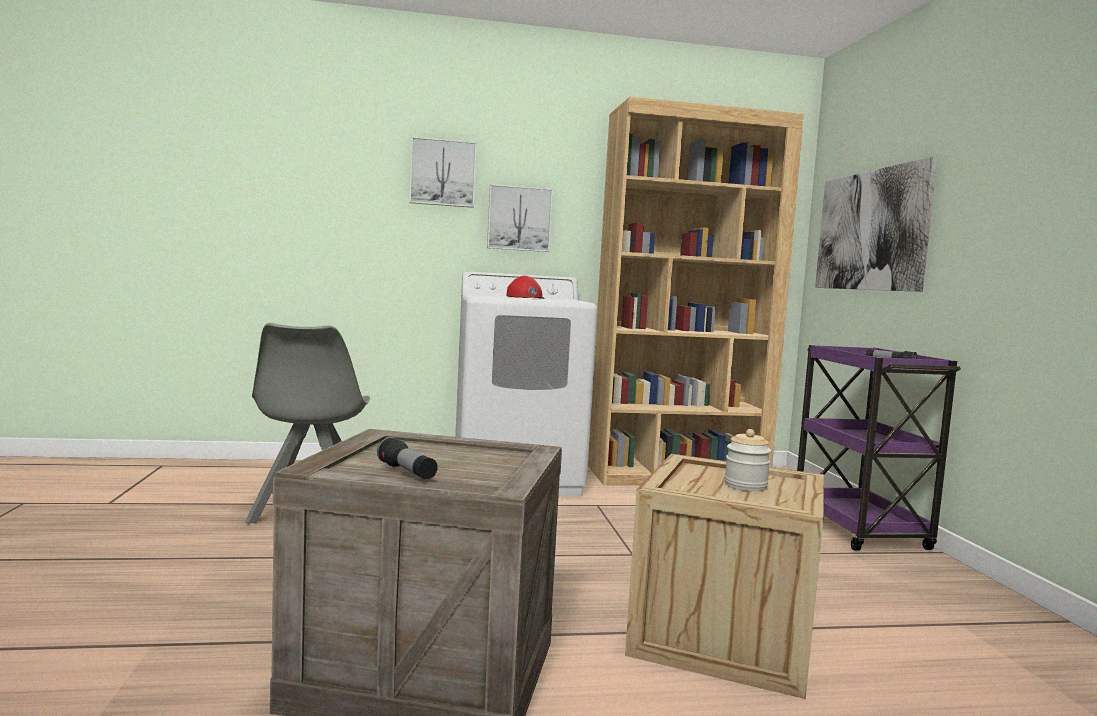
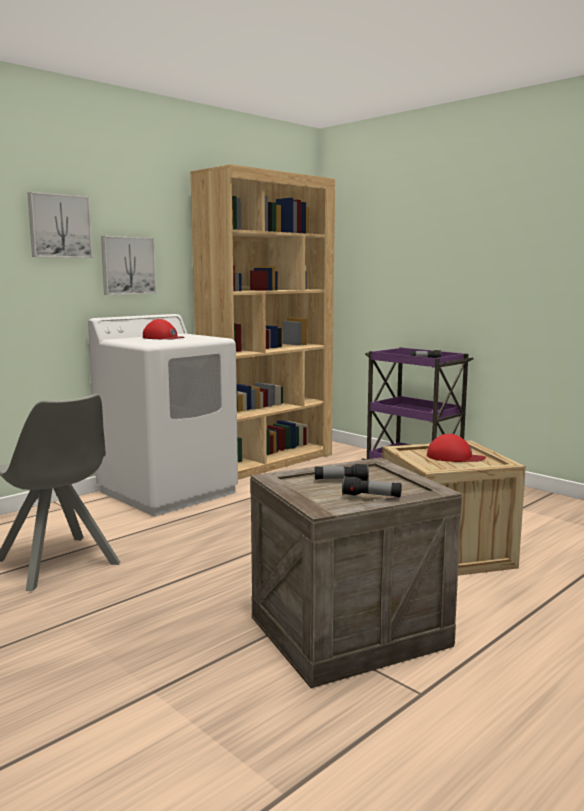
camera: 35 degrees left, 5 degrees up
(440, 454) = (341, 481): none -> flashlight
(745, 486) = (454, 457): jar -> red cap
(870, 230) = (382, 265): picture -> none

